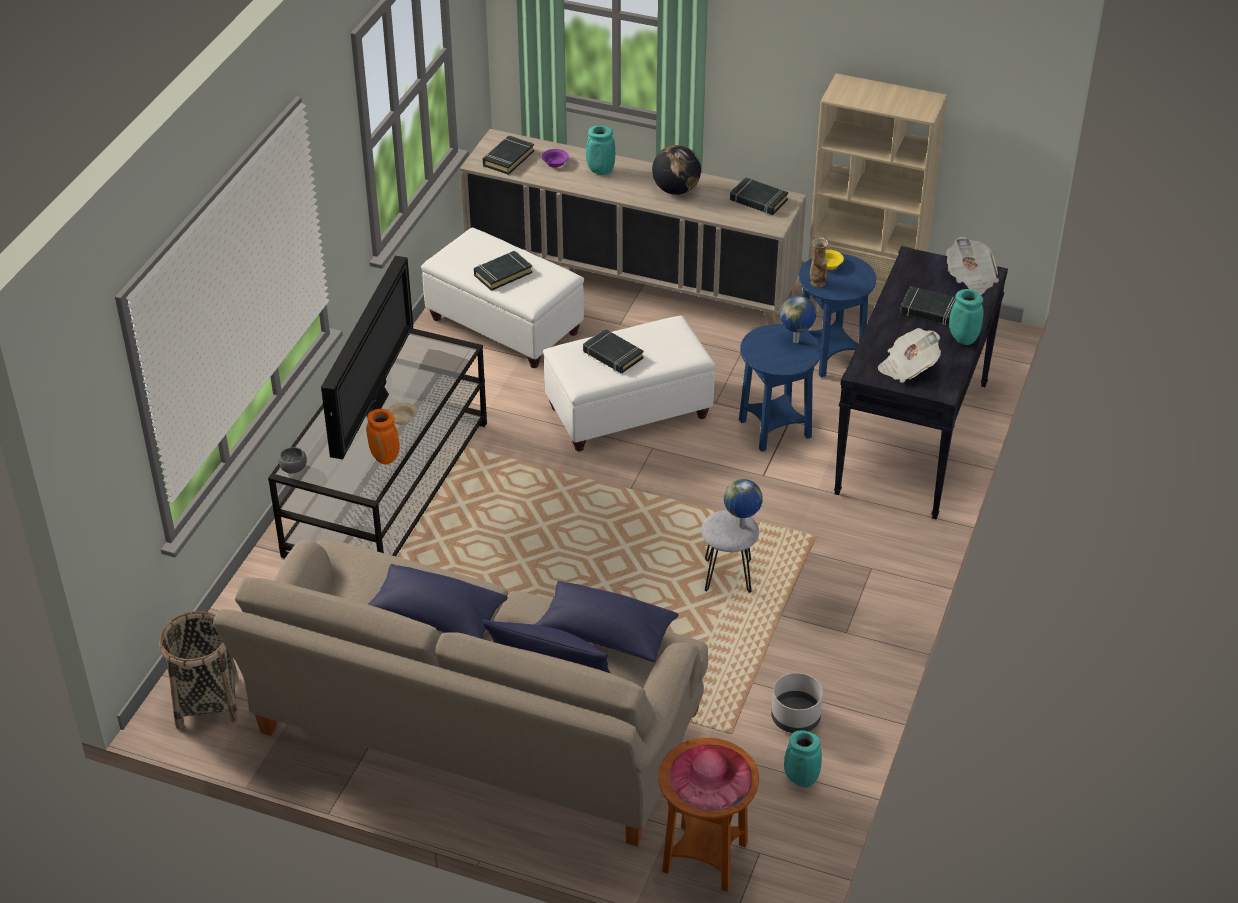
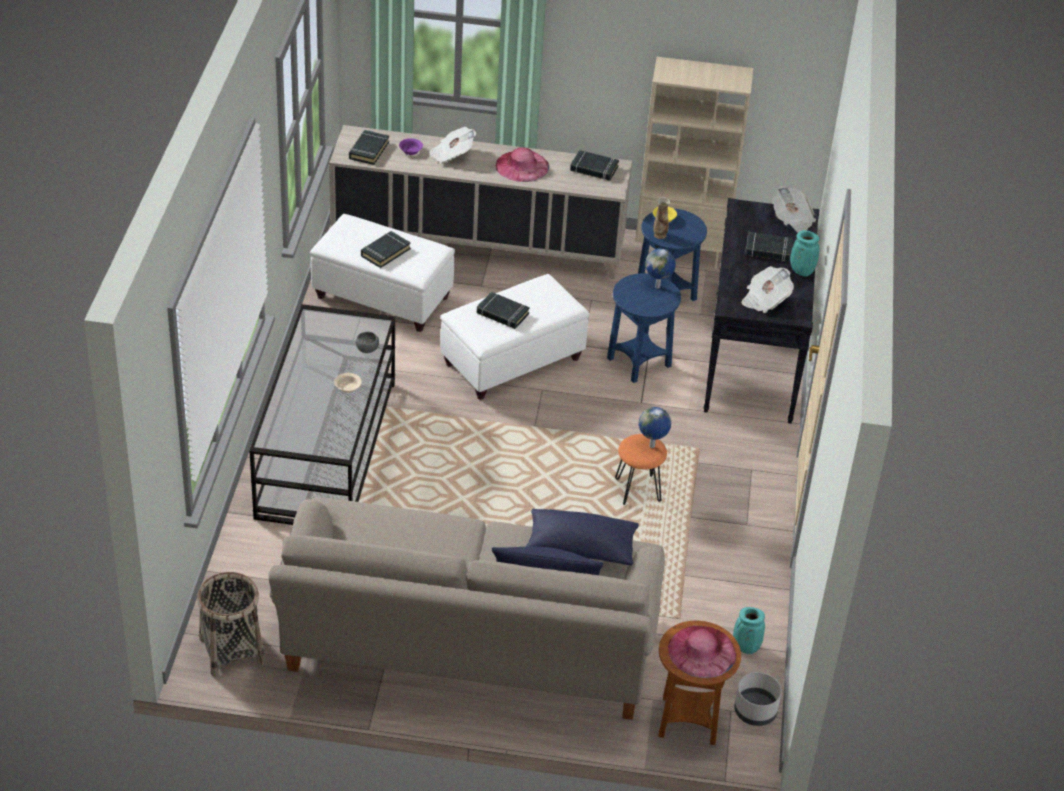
camera: 15 degrees left, 0 degrees up
(294, 468) = (269, 440): grey bowl -> grey bowl (367, 349)
(376, 405) = (321, 378): television -> none
(386, 458) = (345, 423): orange vase -> none
(436, 617) = (435, 551): blue pillow -> none
(600, 171) = (452, 155): turquoise vase -> newspaper
(676, 190) = (522, 166): globe -> pink hat
(727, 577) = (637, 491): grey stool -> orange stool
(795, 717) = (726, 598): grey planter -> grey planter (754, 711)

